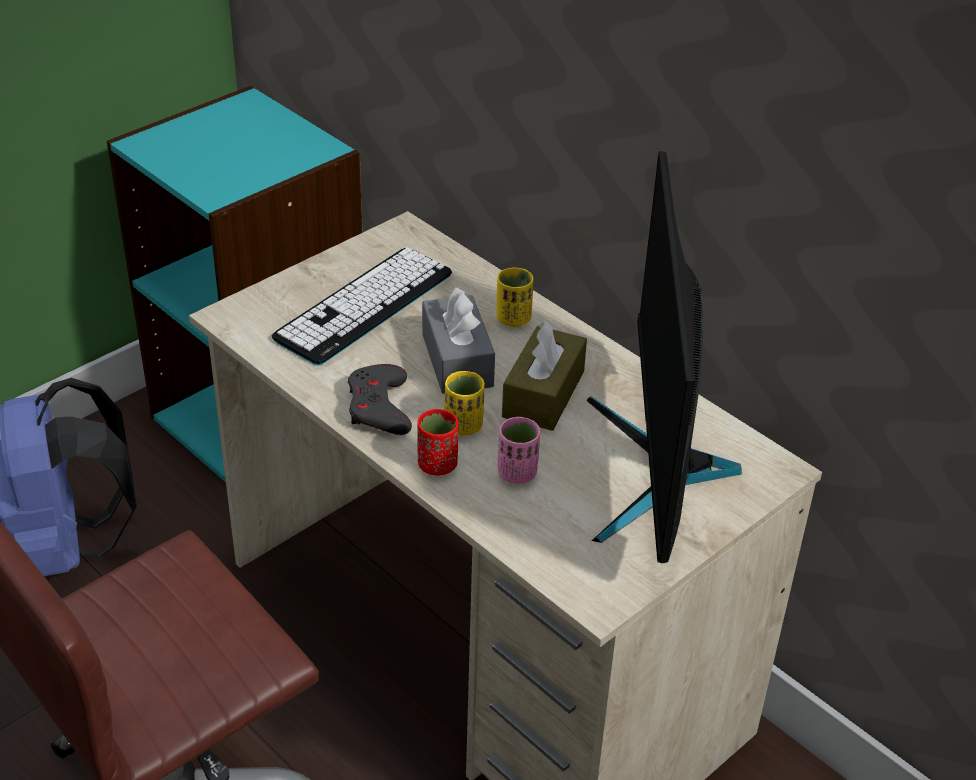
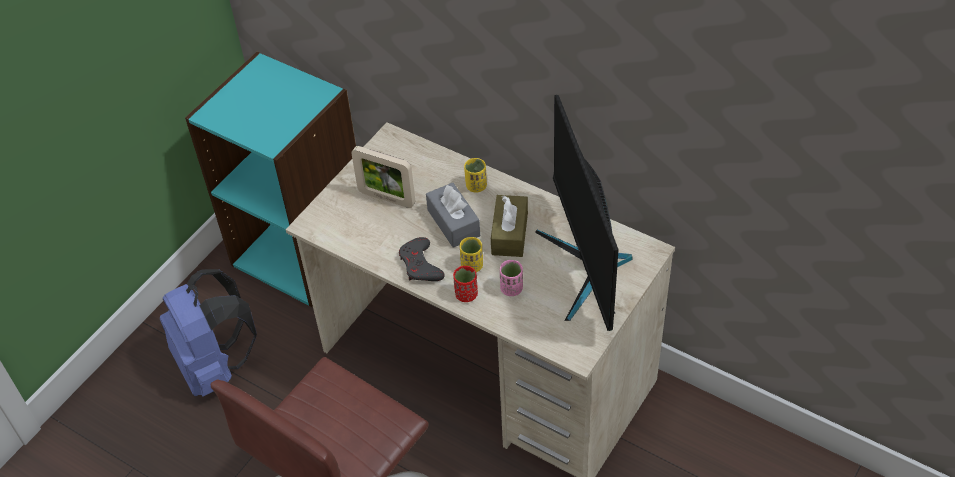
camera: 10 degrees left, 10 degrees up
(364, 306) = (386, 198): keyboard -> picture frame

